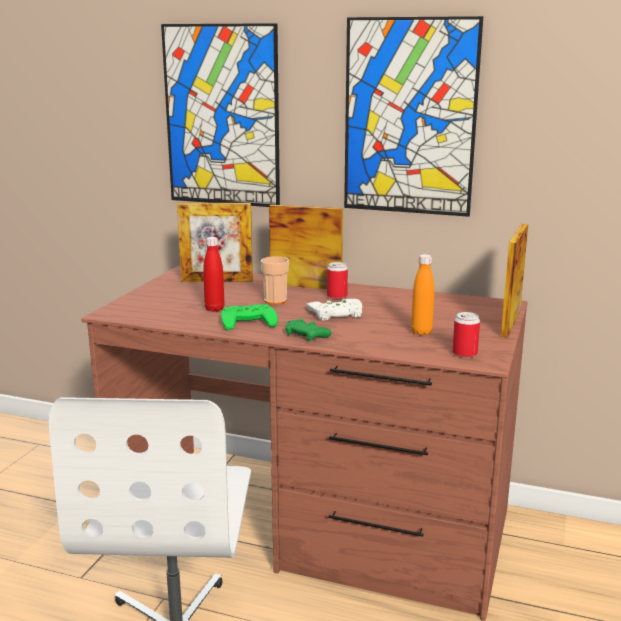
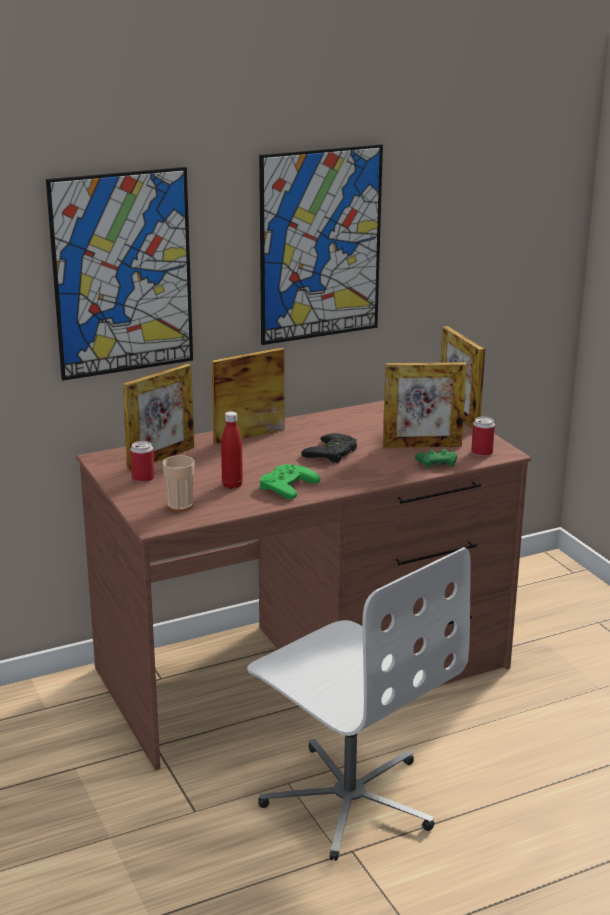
camera: 45 degrees left, 5 degrees up
(275, 301) = (260, 459): cup -> cup (180, 505)
(306, 335) = (356, 480): green game controller -> green game controller (437, 463)
(336, 314) = (333, 453): white game controller -> black game controller
(337, 296) = (296, 436): can -> can (143, 478)
(421, 332) = (422, 446): orange bottle -> picture frame

